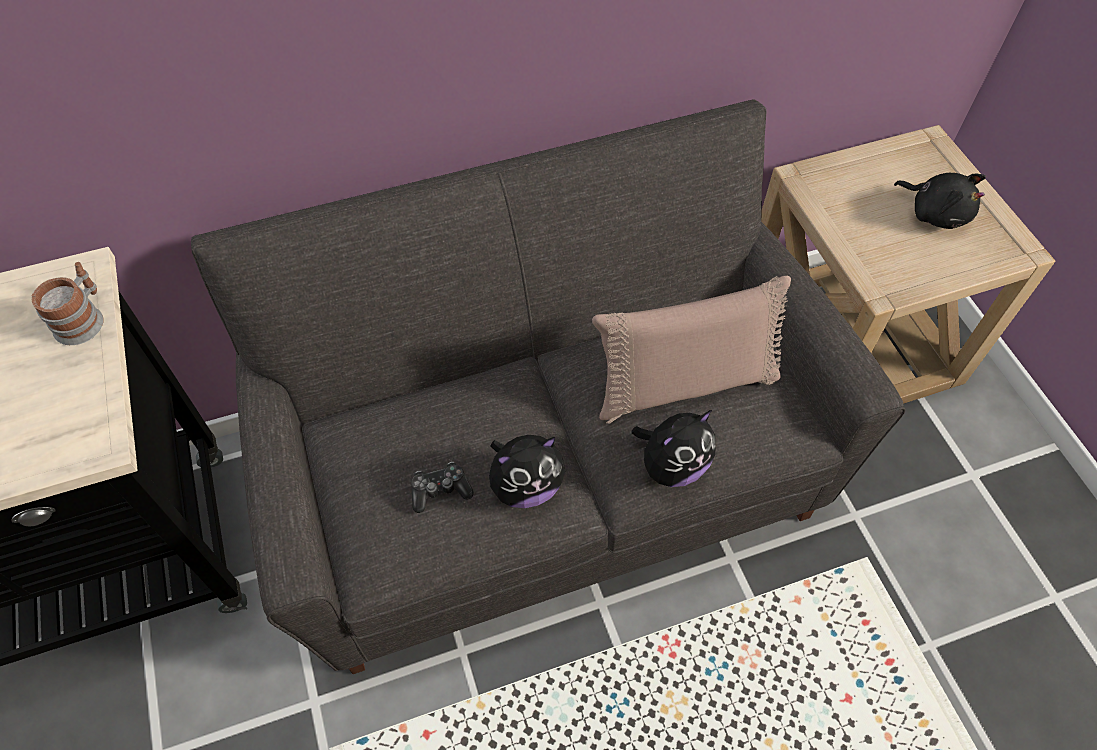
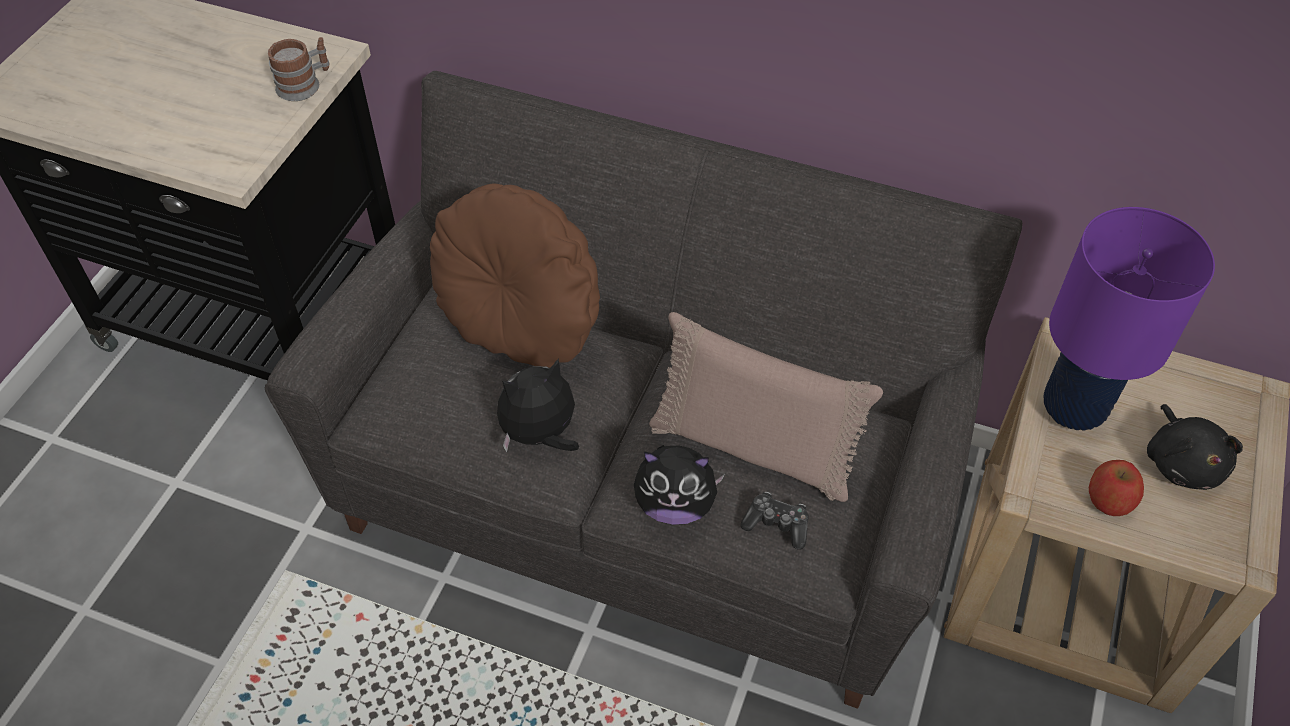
camera: 40 degrees right, 5 degrees down
(430, 415) = (520, 332): none -> brown pillow
(440, 490) = (471, 391): game controller -> game controller (777, 524)
(526, 485) = (540, 435): plush toy -> plush toy turned 135 degrees clockwise
(849, 218) = (1074, 409): none -> purple table lamp
(924, 263) = (1109, 499): none -> apple

